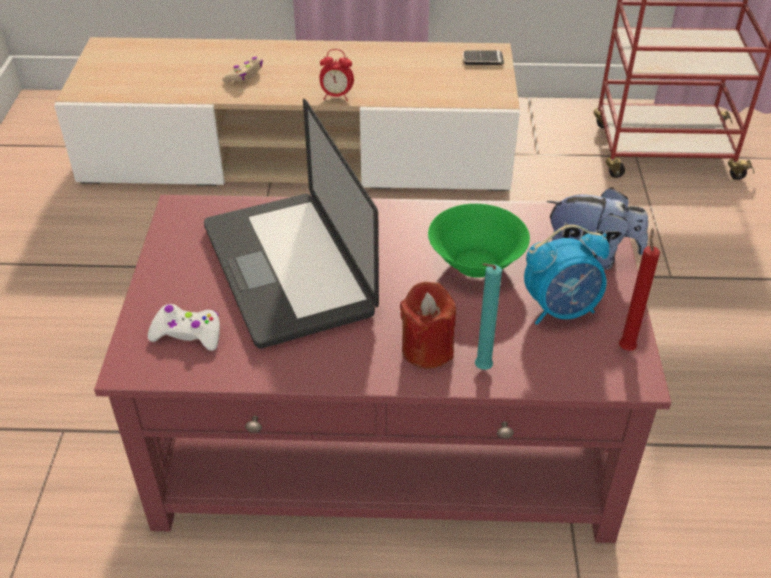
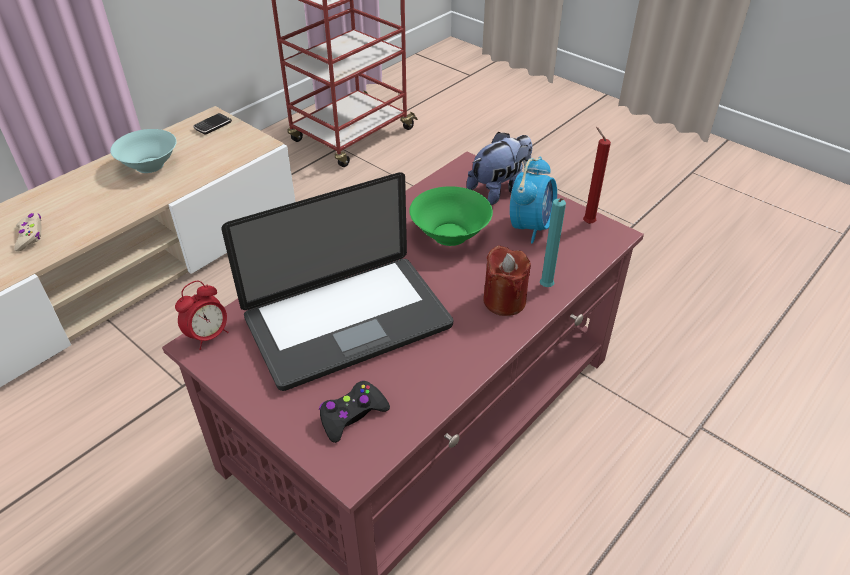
camera: 50 degrees left, 0 degrees up
(187, 334) = (352, 415): white game controller -> black game controller
(287, 269) = (348, 322): laptop -> laptop turned 45 degrees counterclockwise
(336, 96) = (139, 207): alarm clock -> alarm clock (208, 336)
(390, 67) = (150, 165): none -> turquoise bowl

